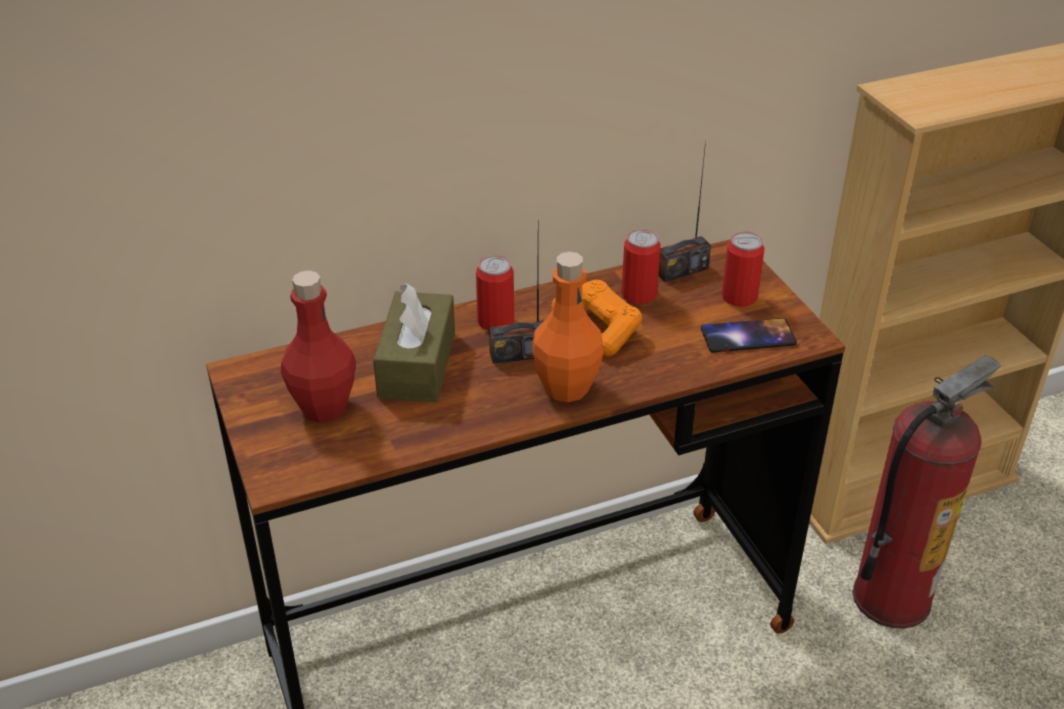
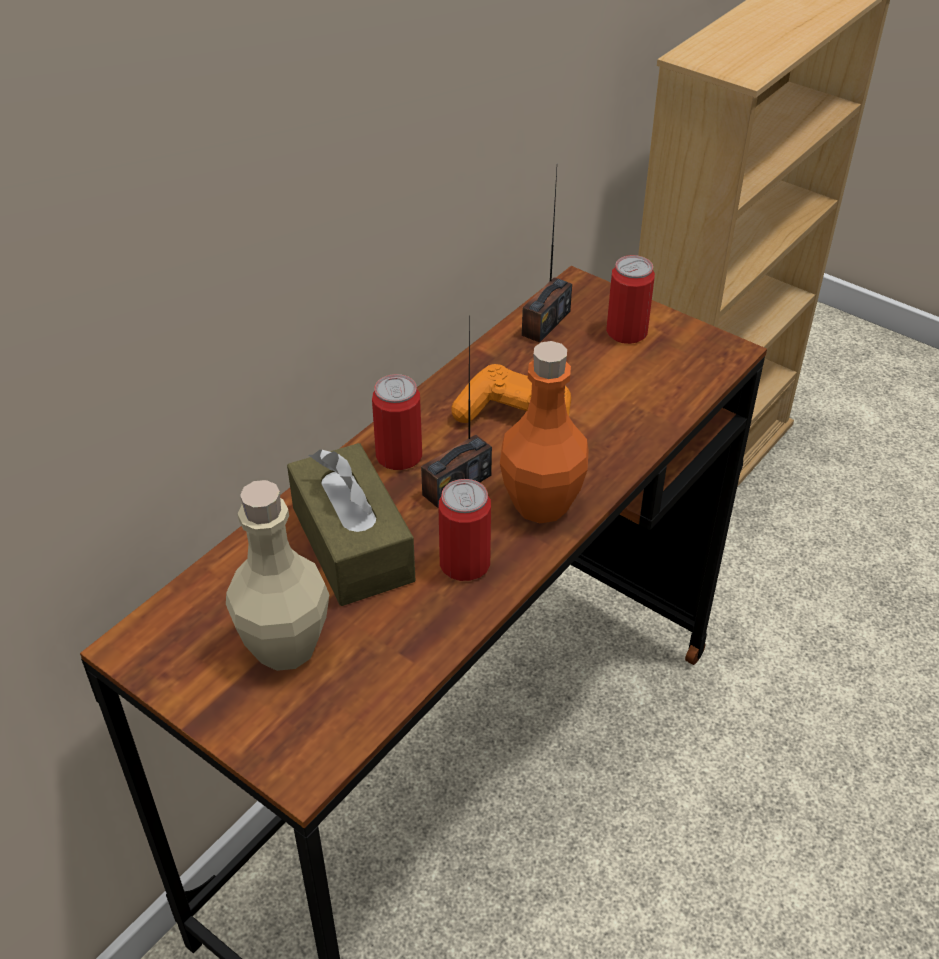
camera: 30 degrees left, 5 degrees up
(324, 408) = (285, 646): red bottle -> beige bottle
(639, 294) = (525, 366): can -> can (464, 563)
(748, 336) = (671, 372): phone -> none
(891, 597) = (764, 581): fire extinguisher -> none

